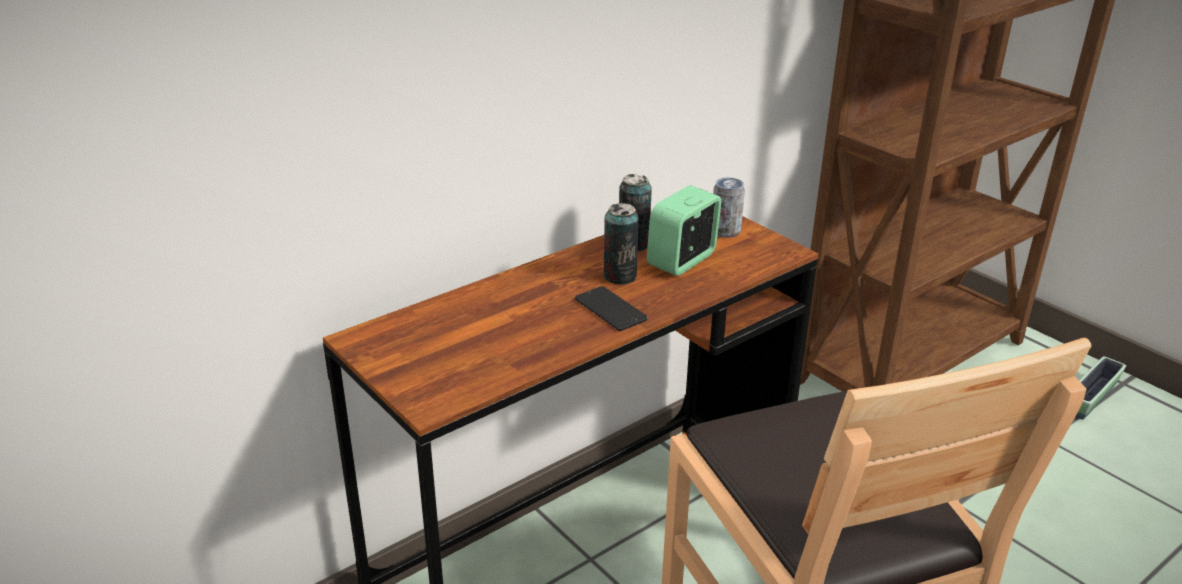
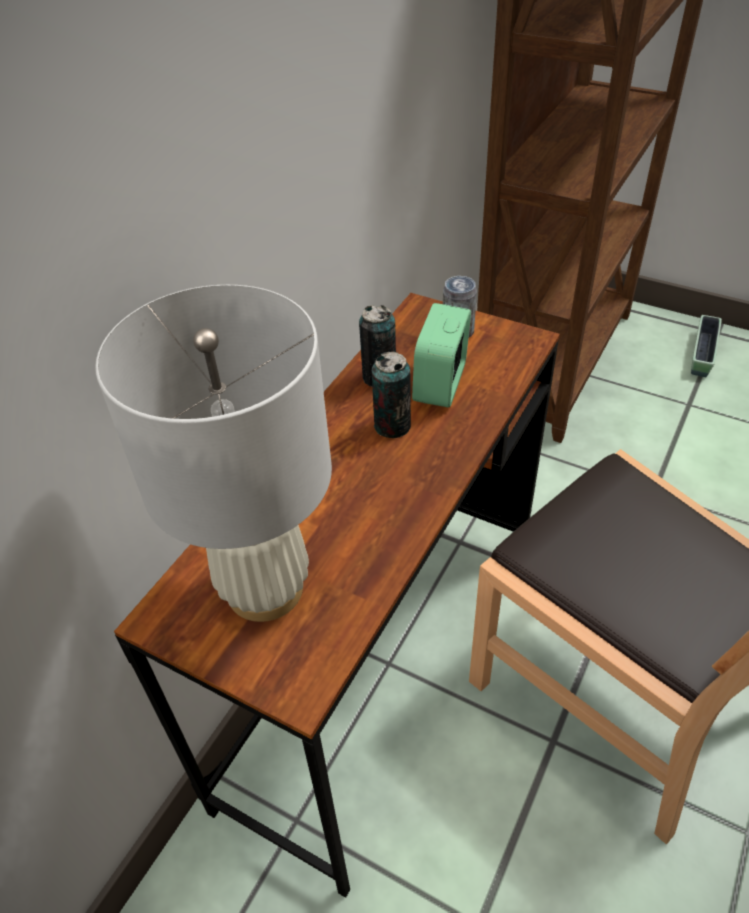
camera: 20 degrees left, 15 degrees up
(446, 344) = (265, 589): none -> white table lamp
(610, 309) = (410, 475): phone -> none

